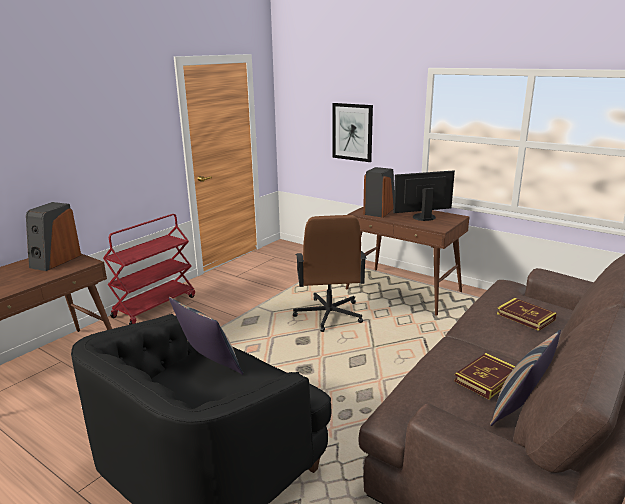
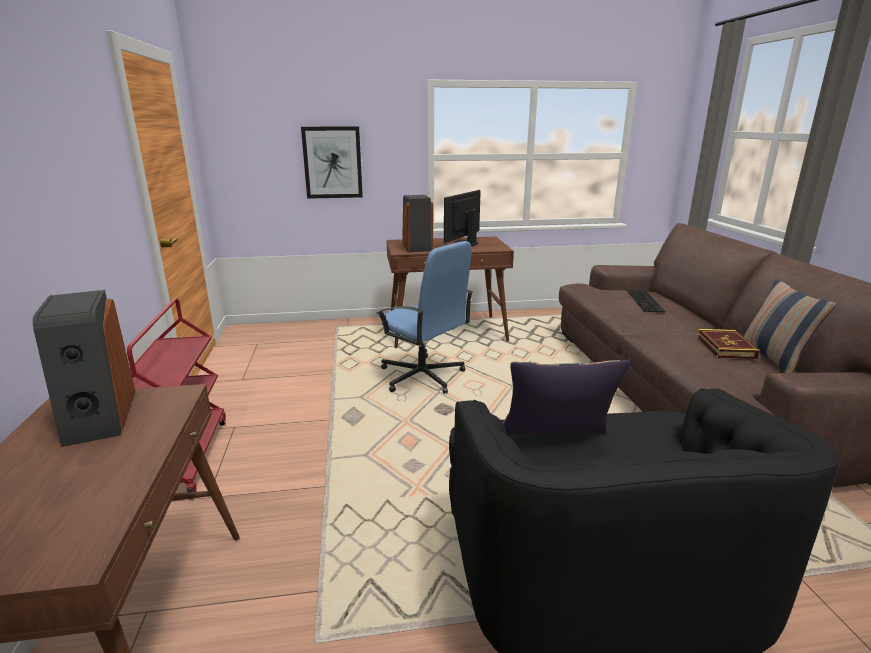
camera: 45 degrees left, 0 degrees up
(328, 315) = (422, 376): brown office chair -> blue office chair
(525, 316) = (646, 301): book -> keyboard

